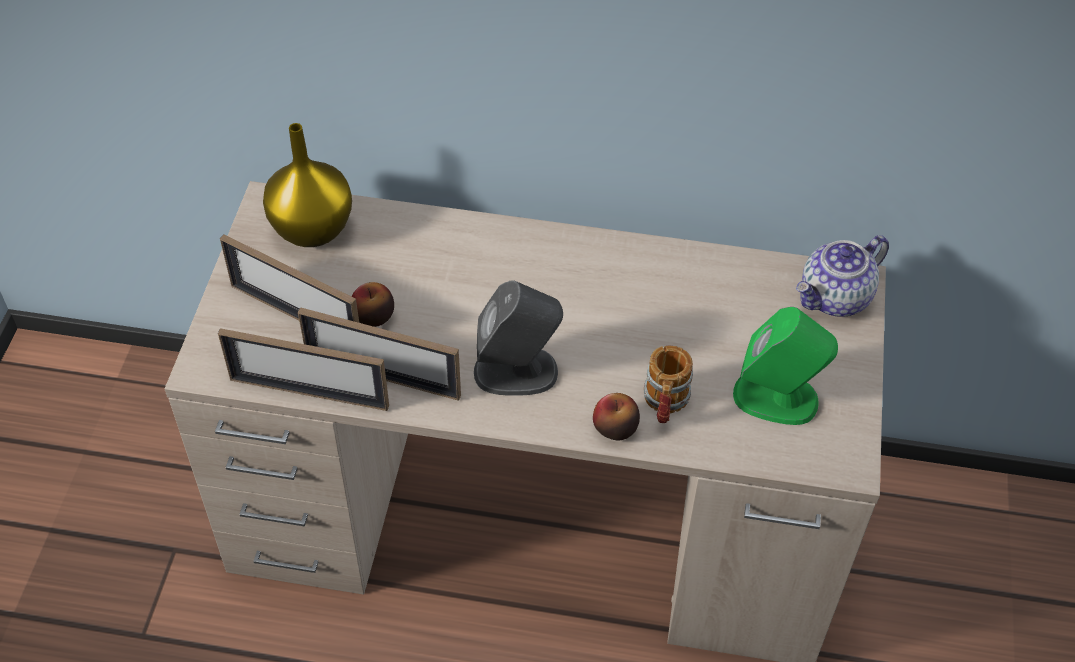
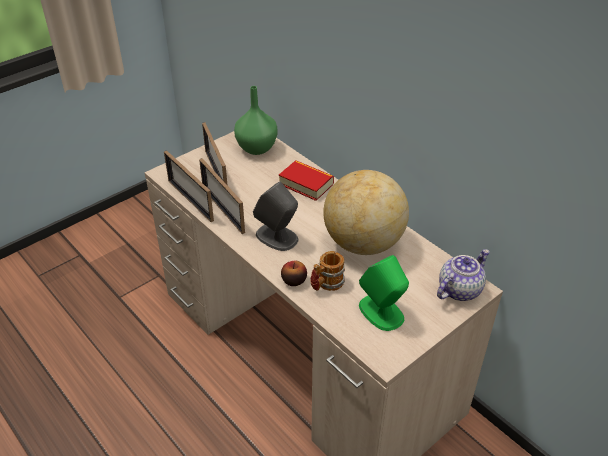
camera: 40 degrees right, 10 degrees down
(313, 230) = (257, 148): yellow vase -> green vase
(373, 315) = (244, 188): apple -> none
(463, 252) = (306, 184): none -> book
(647, 304) = (363, 243): none -> globe
(835, 298) = (459, 289): teapot -> teapot turned 135 degrees clockwise

